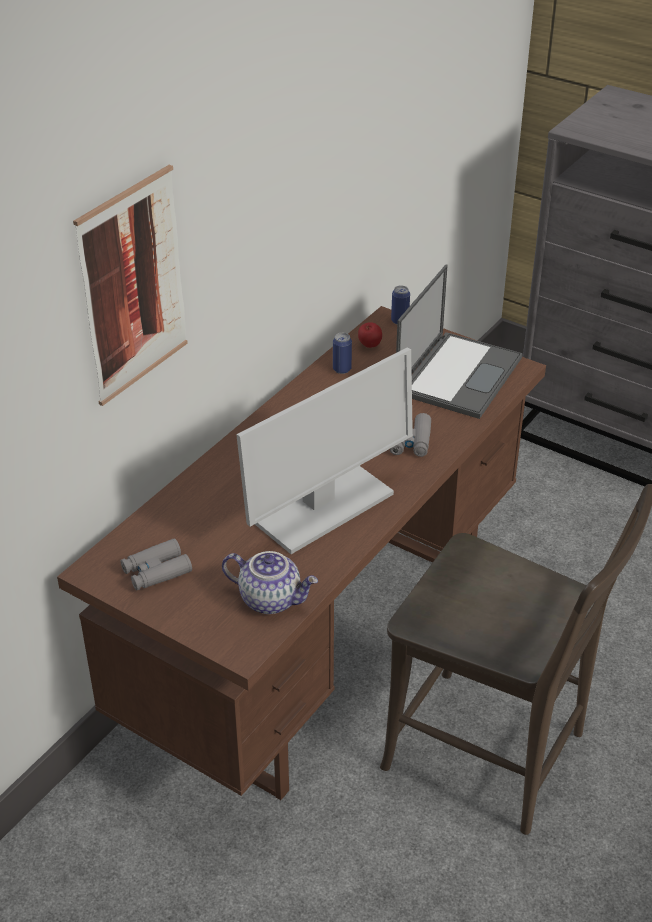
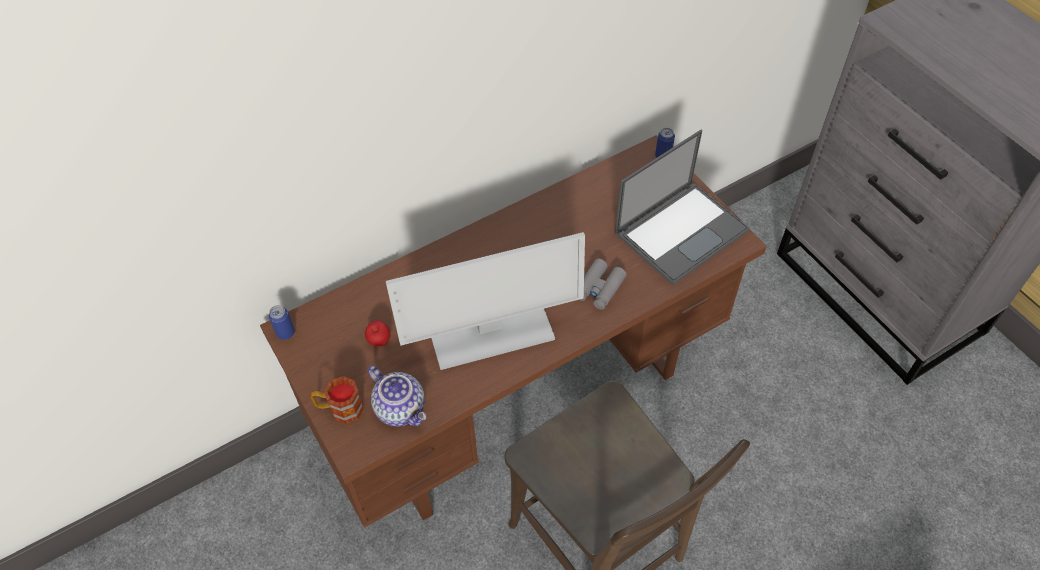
camera: 25 degrees right, 15 degrees up
(133, 286) = (344, 120): picture -> none
(156, 571) = (331, 348): grey binoculars -> none
(202, 621) = (339, 409): none -> mug
(342, 369) = (584, 193): can -> can (285, 333)
(369, 346) = (621, 176): apple -> apple (379, 341)

